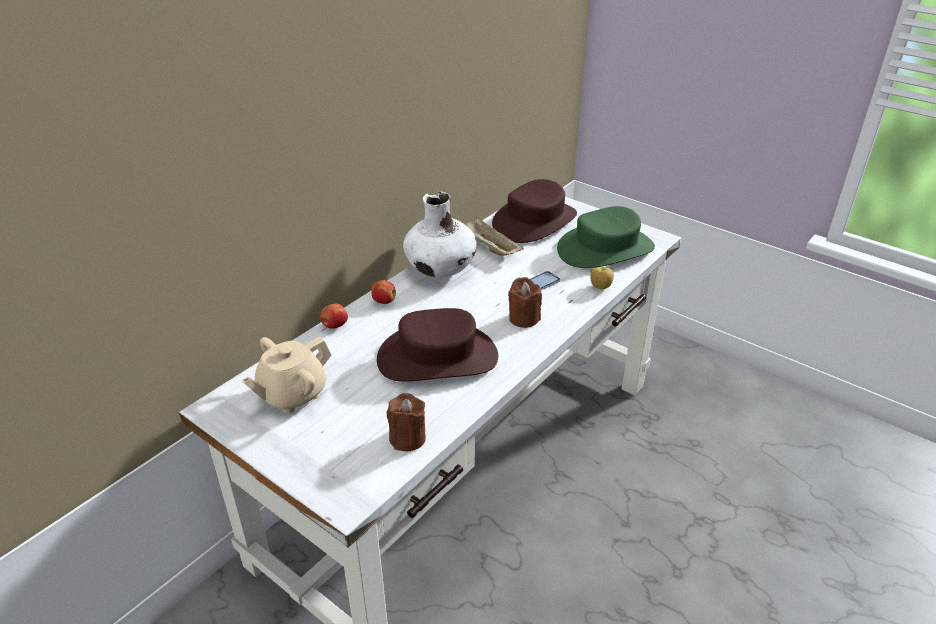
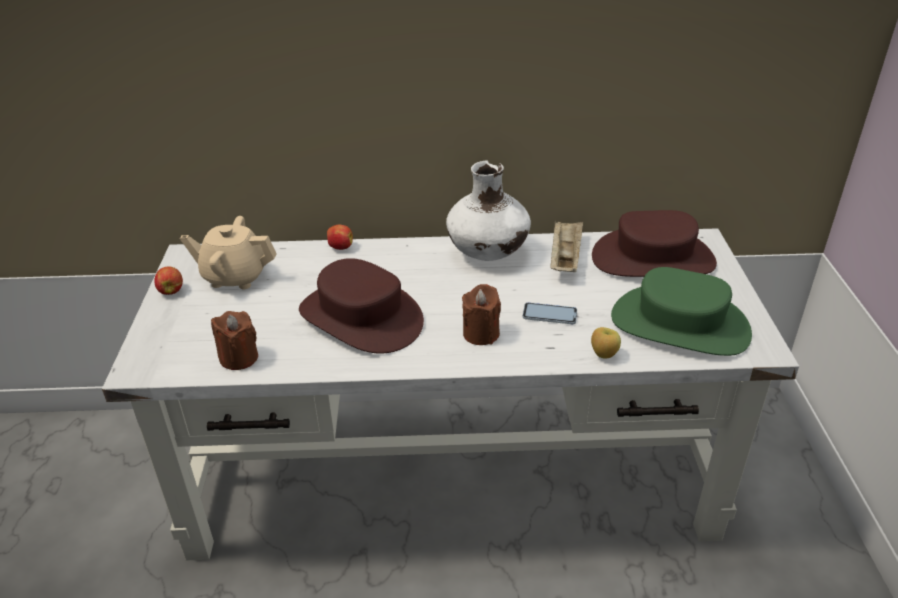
camera: 50 degrees right, 0 degrees up
(383, 301) = (403, 250): apple -> apple (171, 291)

